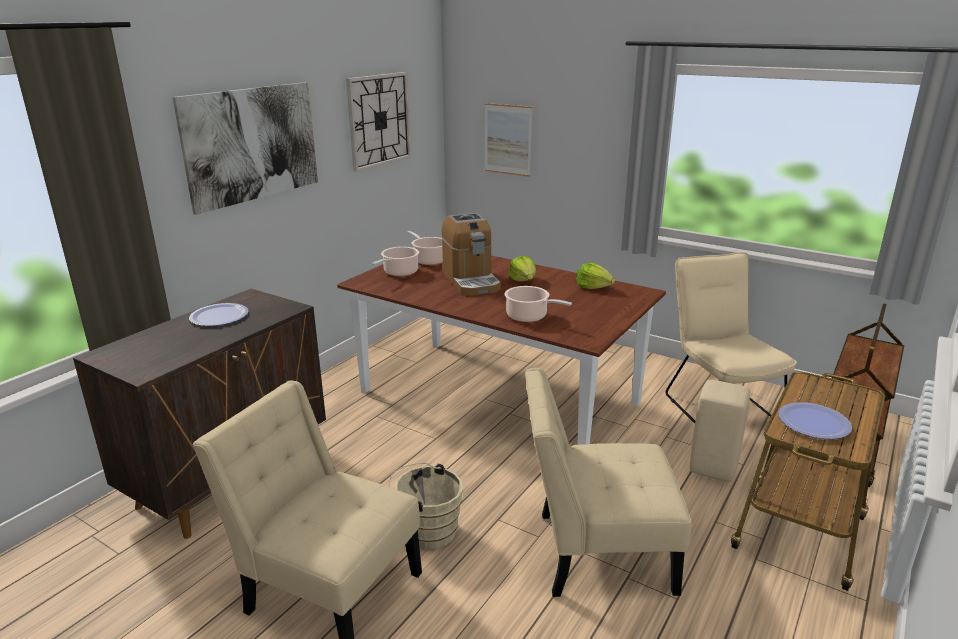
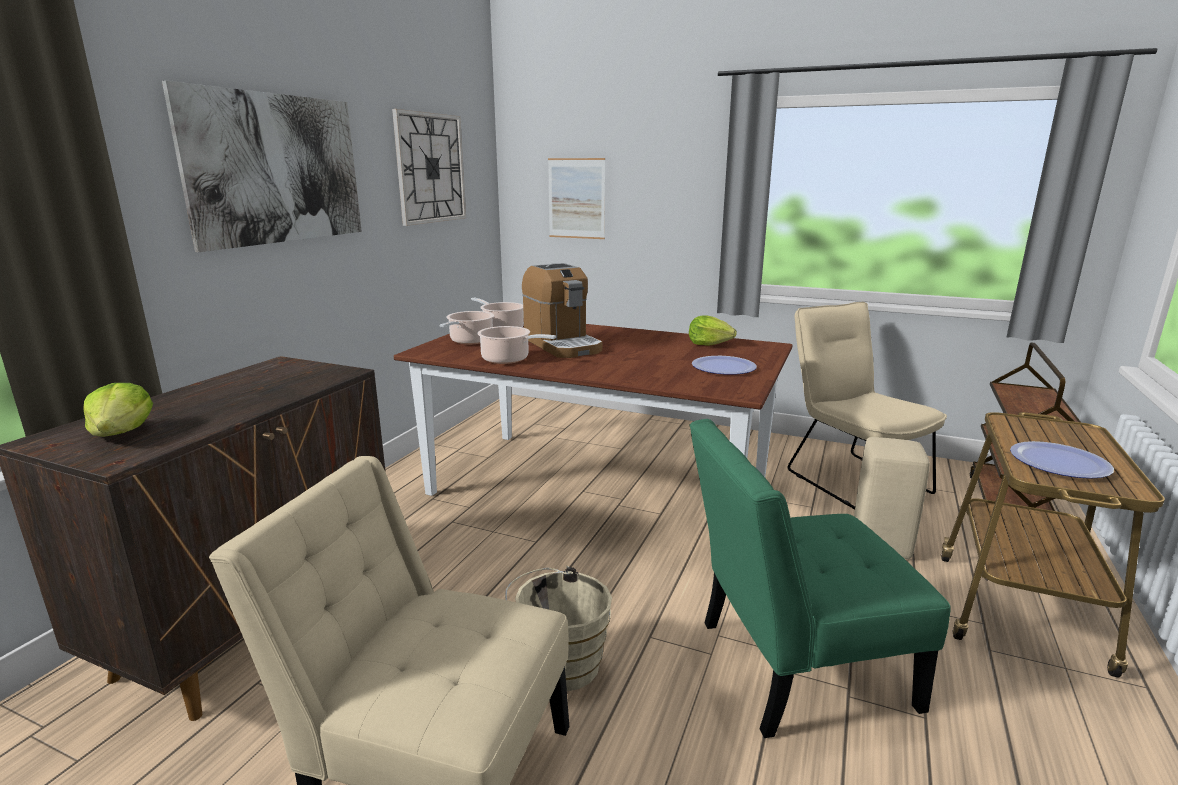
camera: 10 degrees left, 5 degrees down
(219, 316) = (238, 386): plate -> plate (723, 367)
(523, 280) = (624, 341): lettuce -> lettuce (122, 433)
(529, 316) = (652, 373): cooking pot -> cooking pot (508, 359)
(595, 552) = (792, 666): beige chair -> green chair

